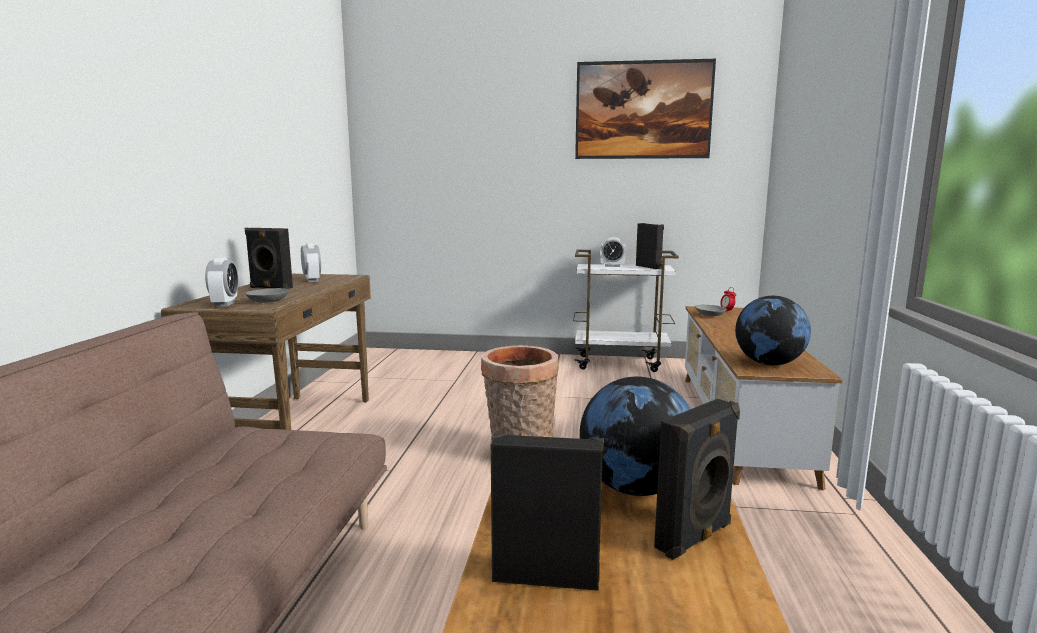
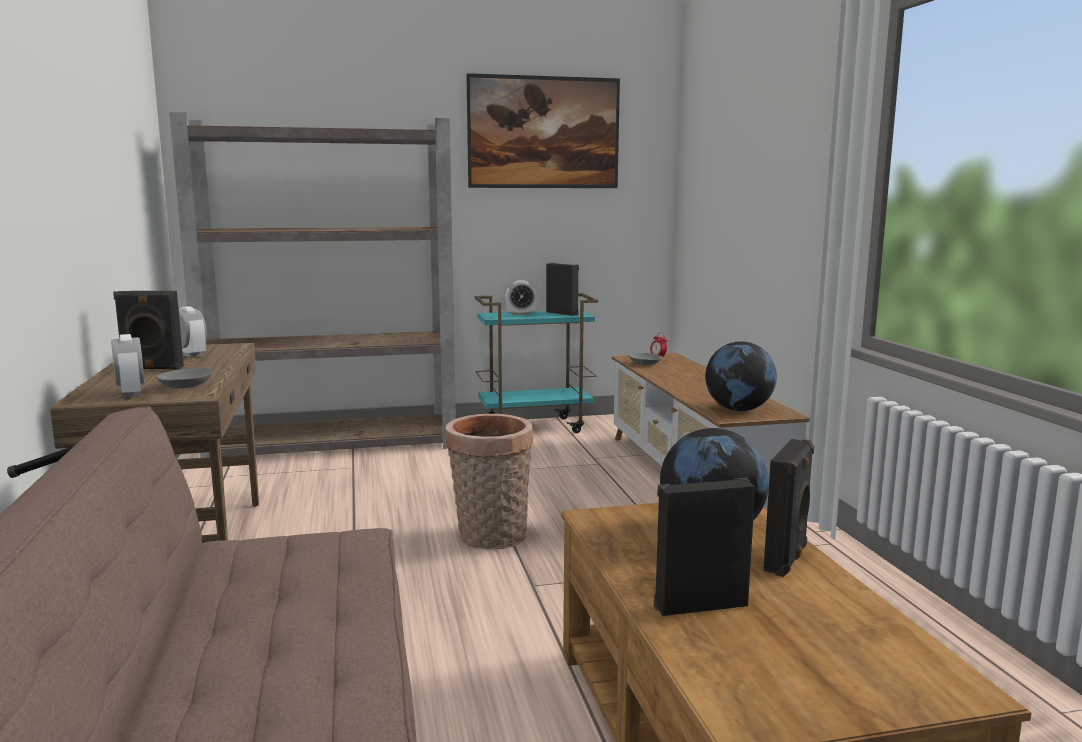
camera: 20 degrees left, 0 degrees up
(455, 360) = (334, 443): none -> brown bookcase
(621, 364) = (536, 427): white cart -> turquoise cart

